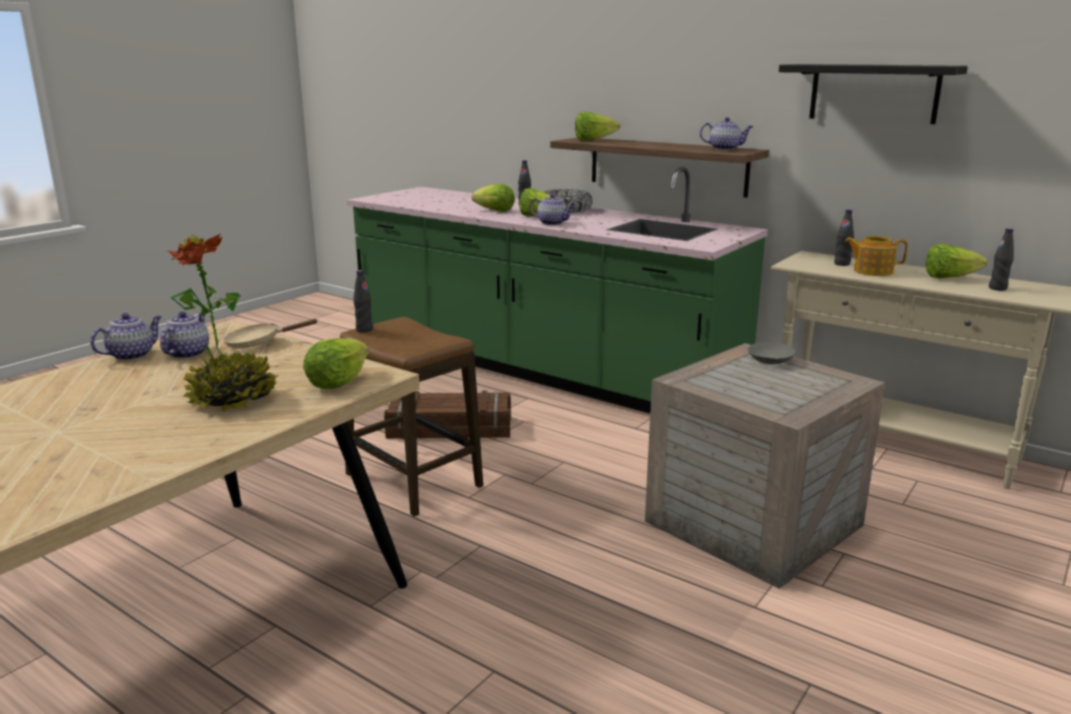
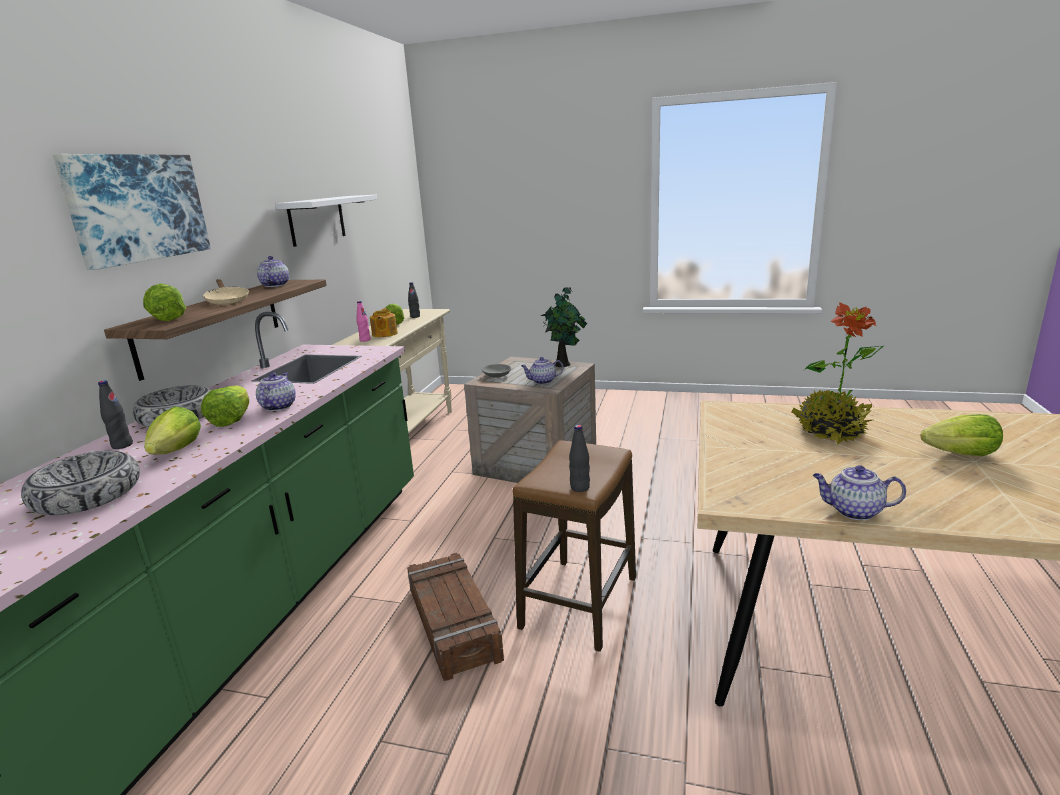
camera: 110 degrees left, 0 degrees up
(187, 353) = (803, 486): teapot -> teapot (542, 381)
(259, 343) = (733, 467): beige frying pan -> beige frying pan (227, 301)
(337, 383) = (752, 413): lettuce -> lettuce (961, 455)
(453, 204) = (88, 496): none -> bowl
(630, 55) = (137, 208): none -> picture
(803, 407) = (564, 364): none -> potted plant
(842, 264) = (365, 340): black bottle -> pink bottle
(873, 93) = (317, 220): black shelf -> white shelf

